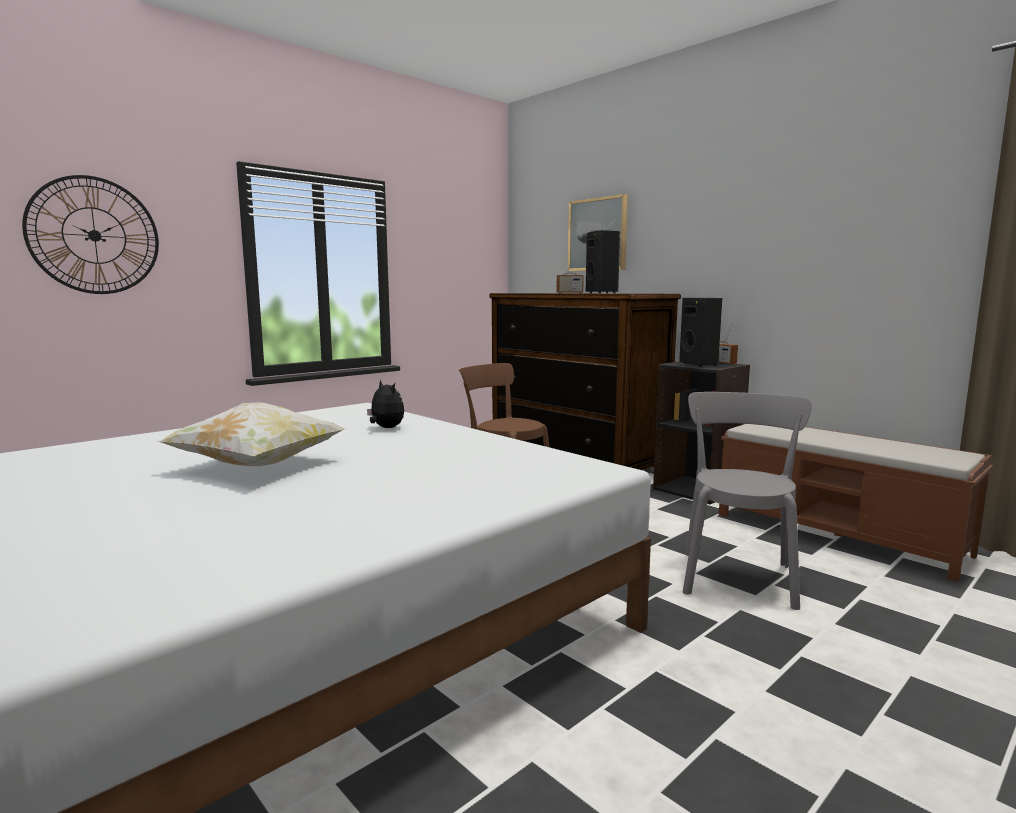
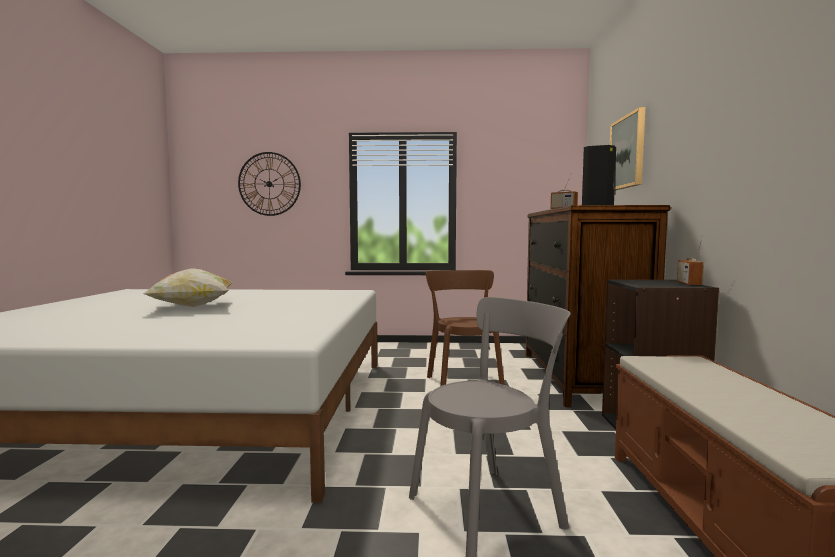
camera: 45 degrees right, 5 degrees down
(386, 428) = (313, 301): plush toy -> none
(700, 364) = (650, 283): black speaker -> none

